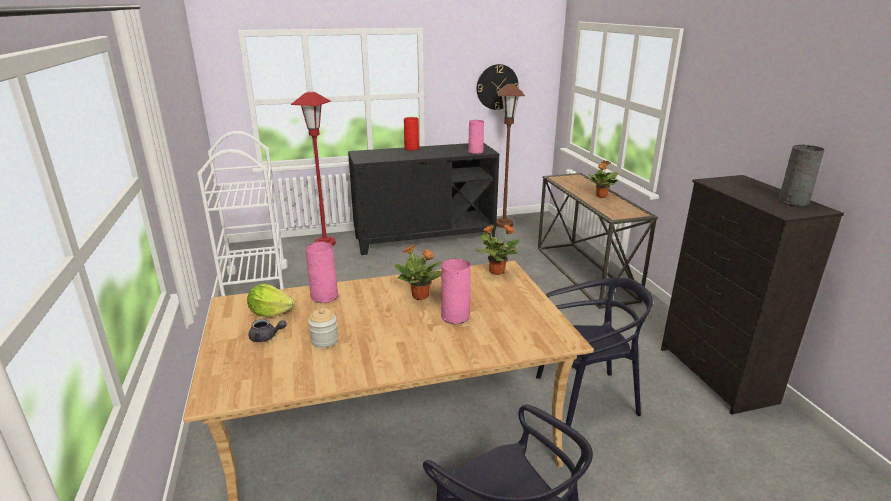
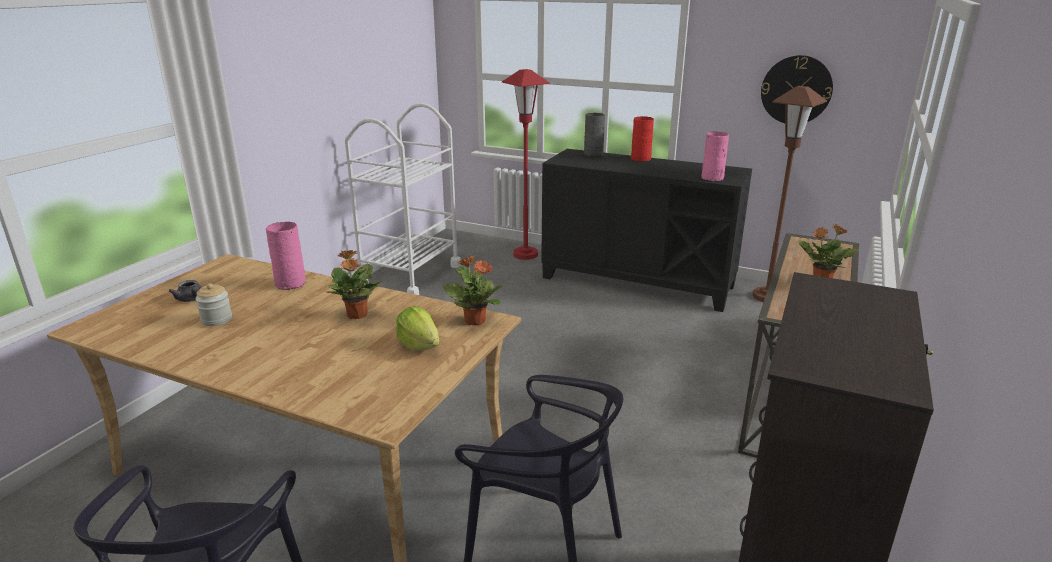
camera: 40 degrees right, 0 degrees up
(270, 312) = (232, 281): lettuce -> lettuce (419, 345)
(456, 317) = (343, 347): pink vase -> none
(794, 202) = (876, 358): grey vase -> grey vase (593, 154)

